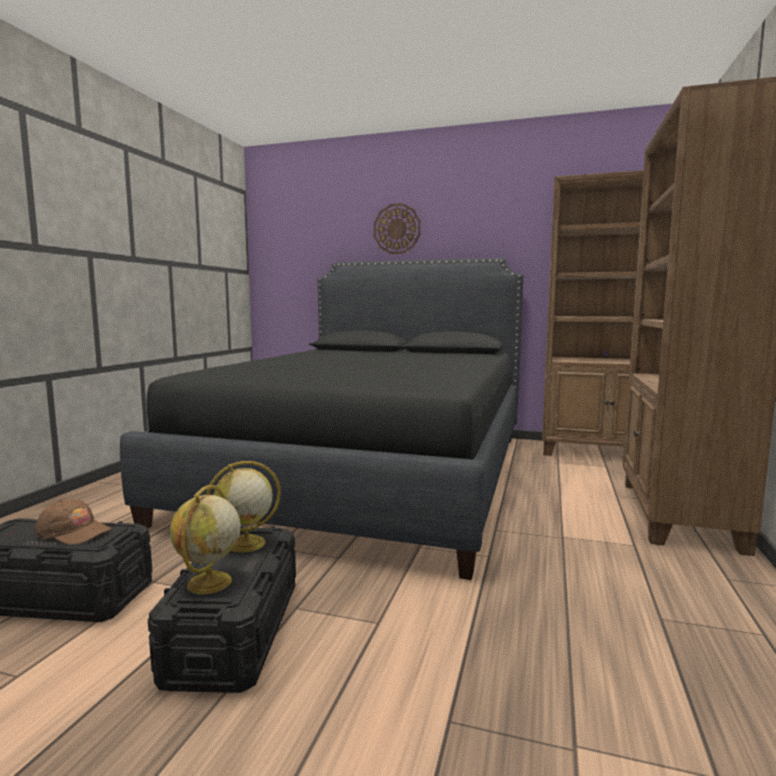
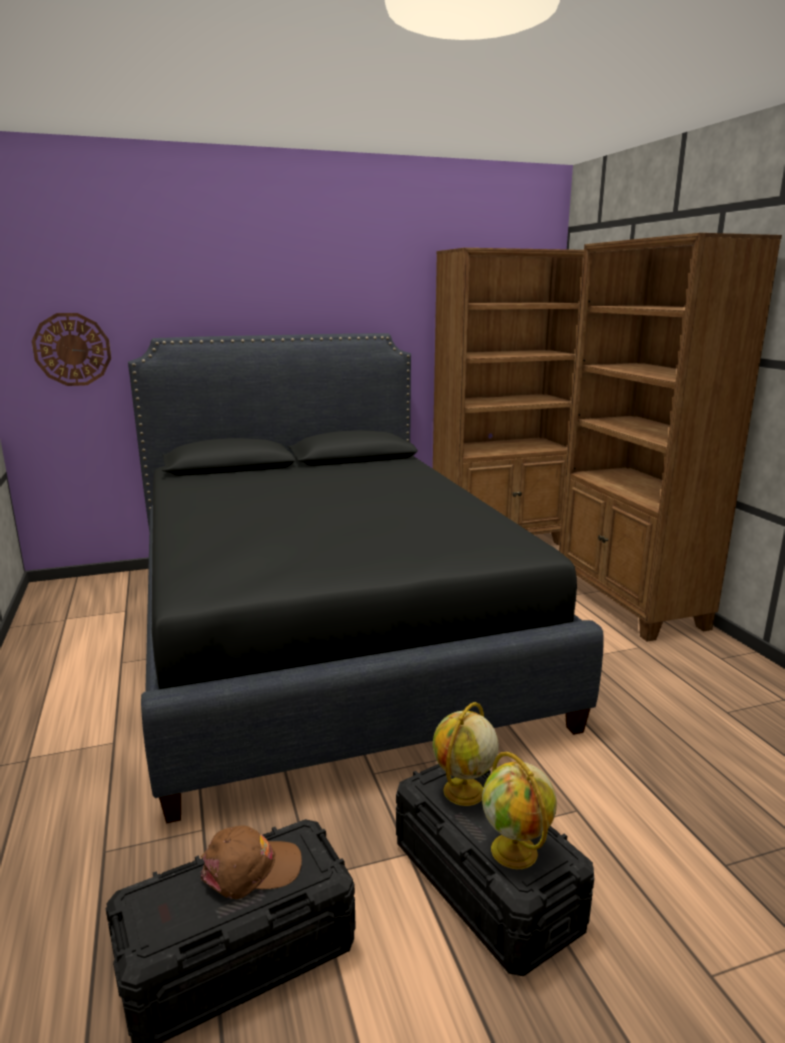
camera: 35 degrees left, 10 degrees up
(397, 229) = (241, 289): wall clock -> wall clock (72, 349)

